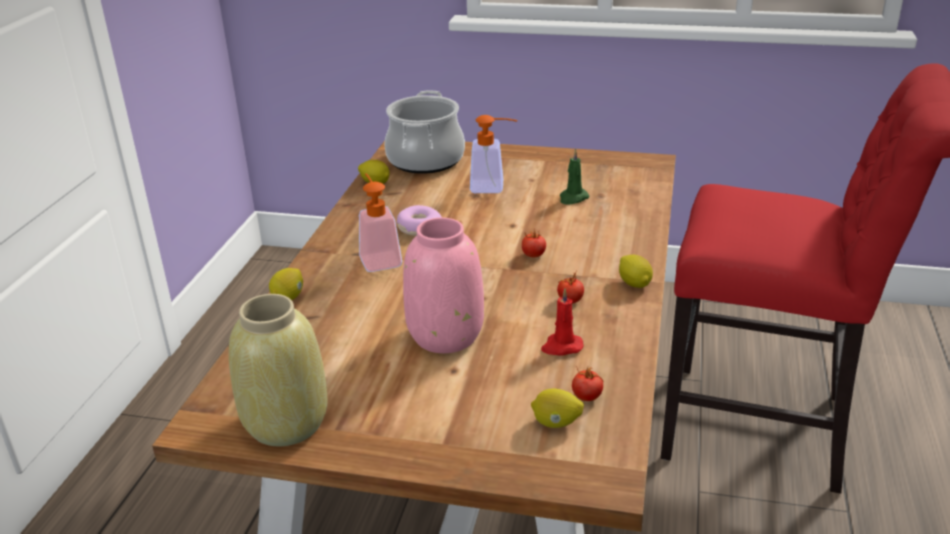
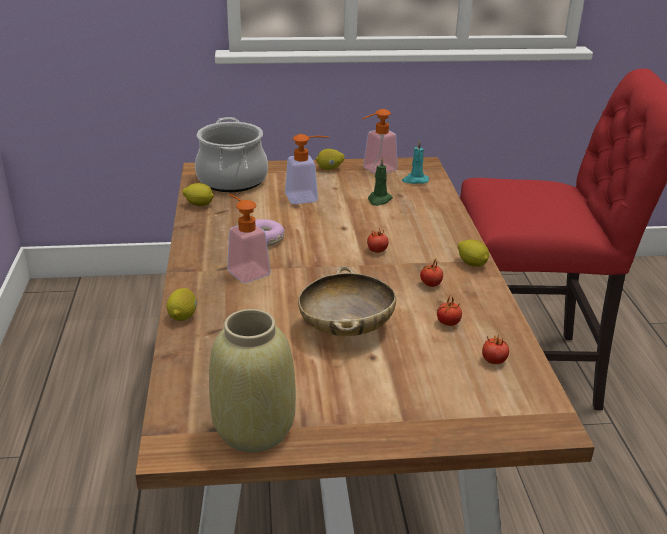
camera: 20 degrees left, 0 degrees up
(445, 335) = (346, 328): pink vase -> beige bowl
(556, 423) = (484, 386): lemon -> lemon (329, 169)
(561, 347) = (448, 323): red candle -> tomato
(590, 164) = (375, 170): none -> soap dispenser
(629, 180) = (415, 180): none -> turquoise candle

